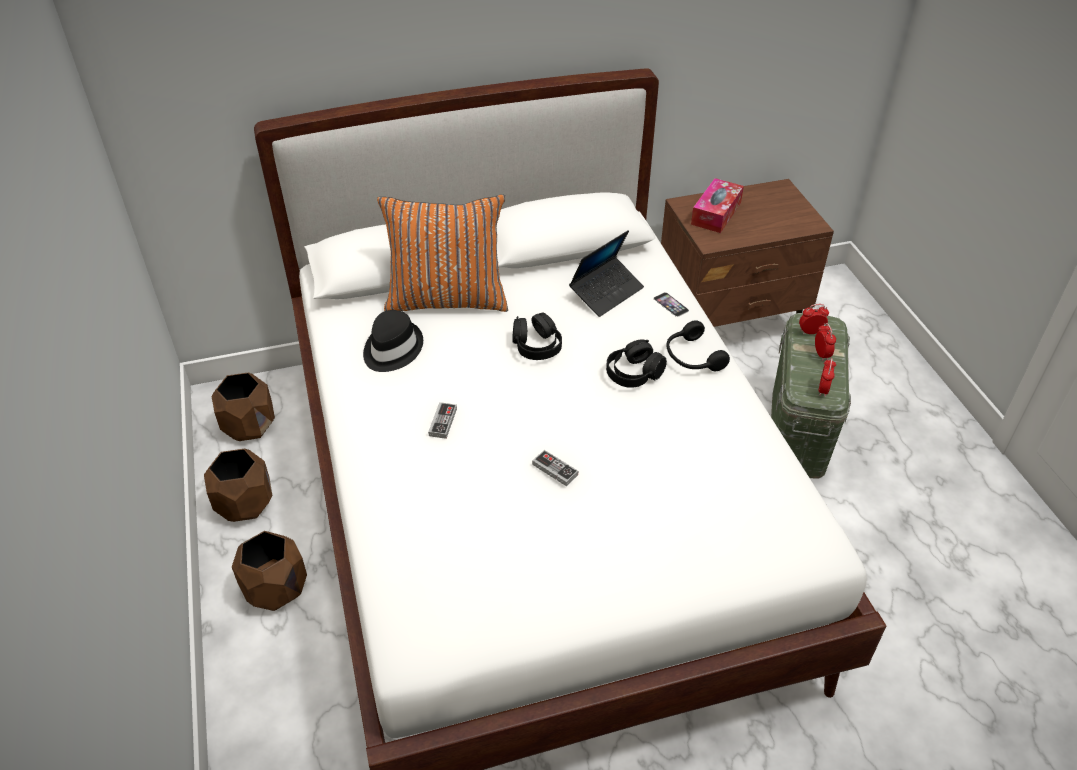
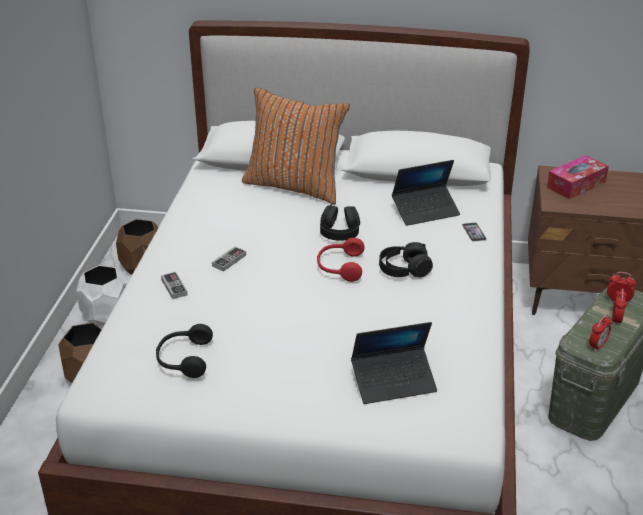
camera: 25 degrees right, 10 degrees down
(245, 504) = (107, 315): brown planter -> white planter
(391, 349) = (228, 207): black hat -> none
(555, 469) = (289, 313): game controller -> game controller (174, 287)
(567, 391) = (340, 267): none -> red headphones
(692, 357) = (462, 271): black headphones -> black headphones (183, 359)
(715, 517) = (393, 382): none -> laptop

